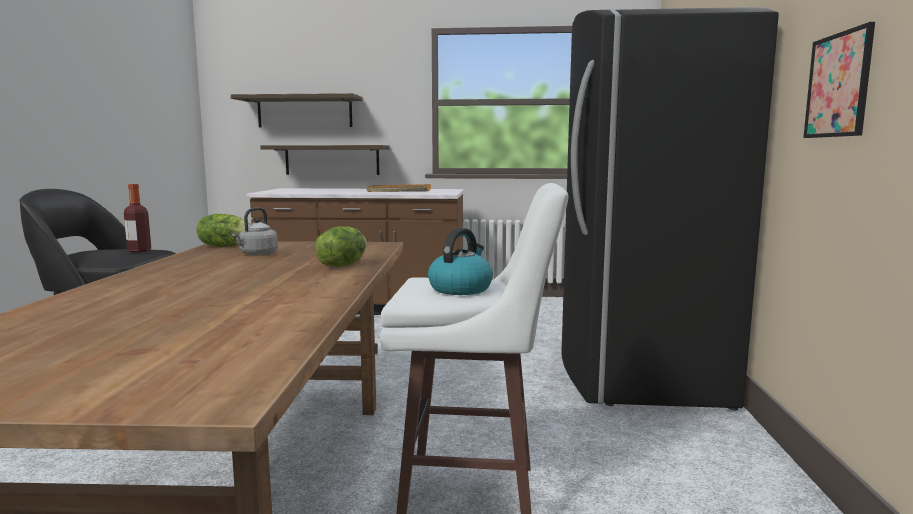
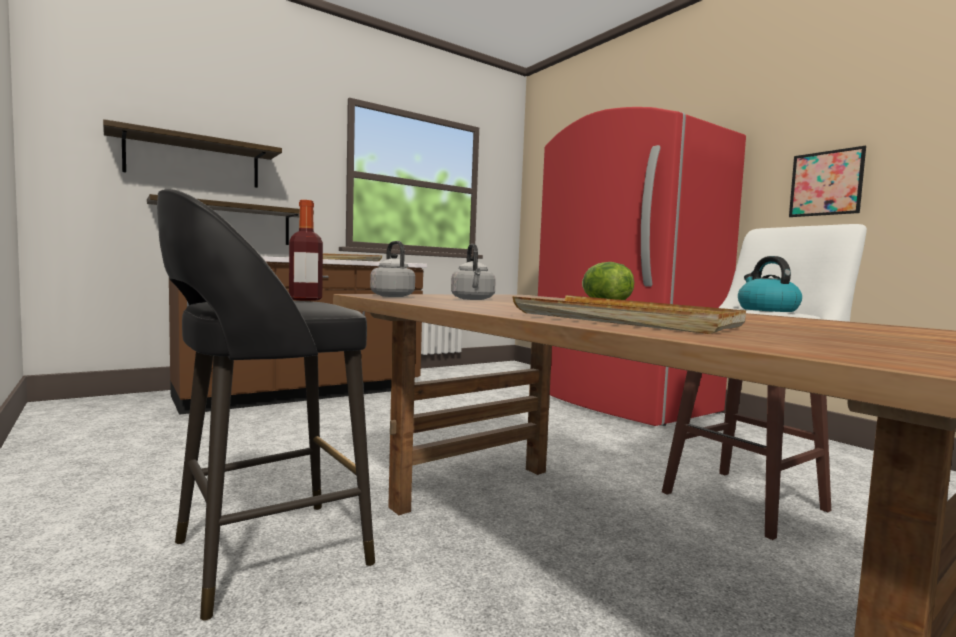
camera: 40 degrees left, 5 degrees down
(114, 296) = (625, 321): none -> beige tray
(225, 246) = (391, 296): lettuce -> grey kettle
(635, 370) = (621, 402): black fridge -> red fridge

